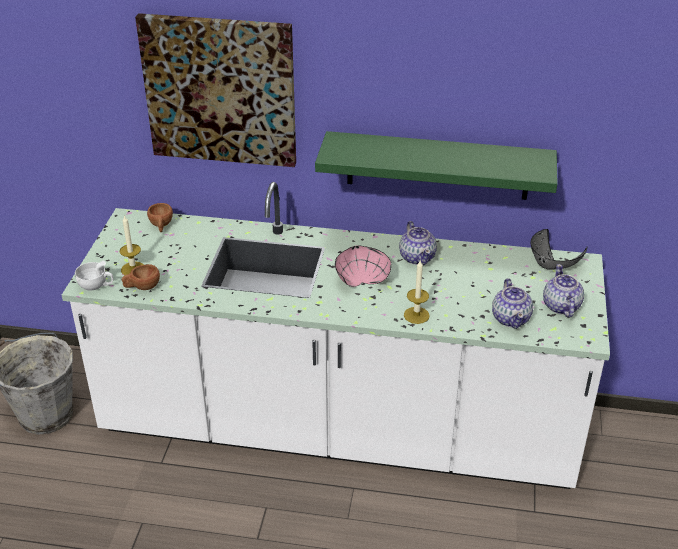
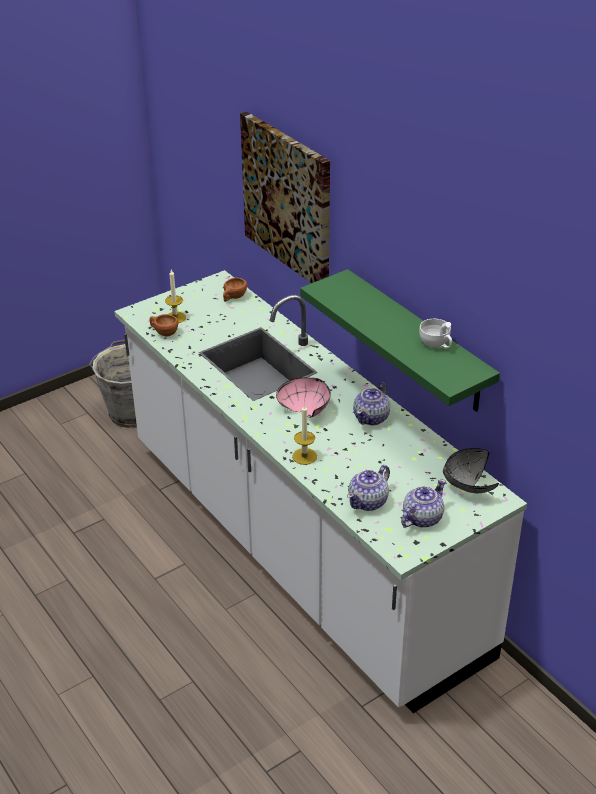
camera: 45 degrees right, 0 degrees up
(96, 285) = (140, 316): white cup -> white cup (436, 344)

